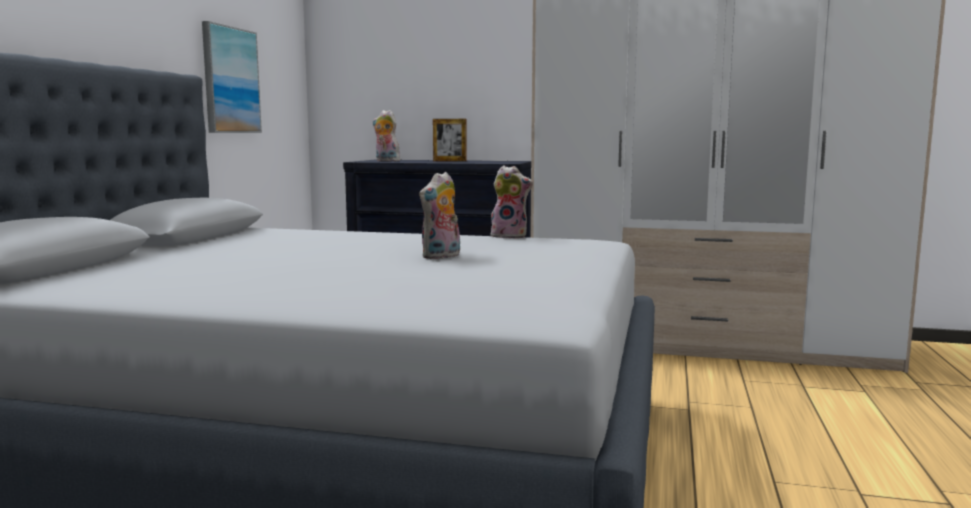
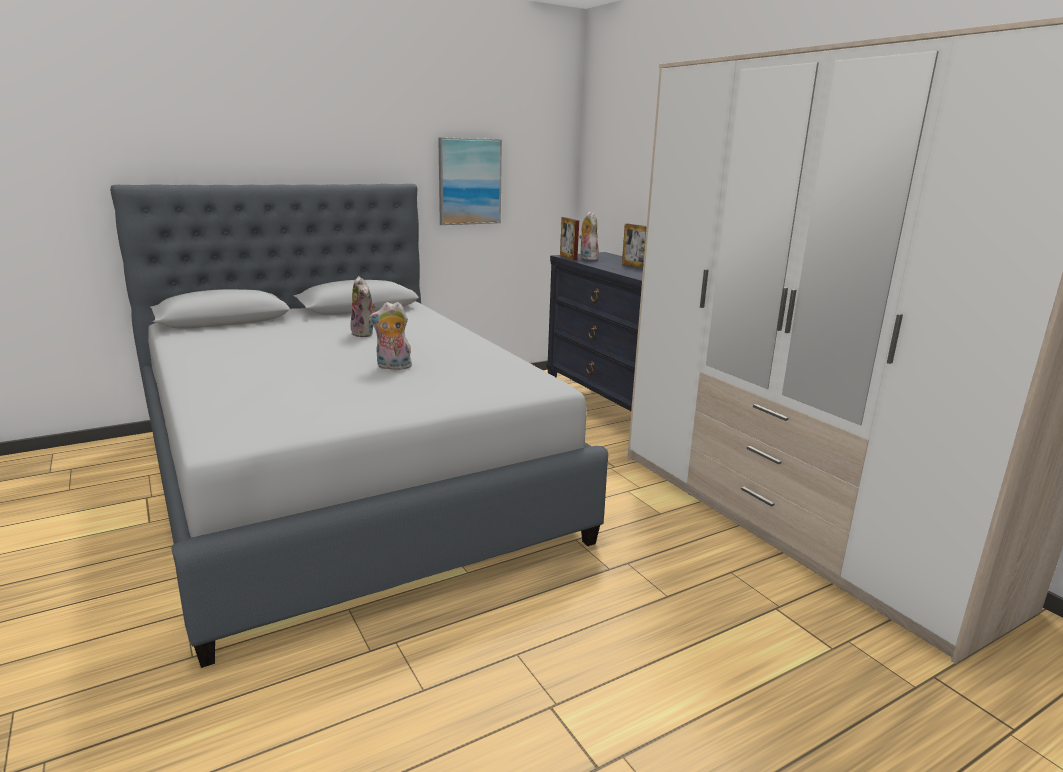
camera: 45 degrees right, 10 degrees up
(369, 161) = (568, 257): none -> picture frame
(510, 236) = (514, 359): plush toy -> plush toy (364, 334)

